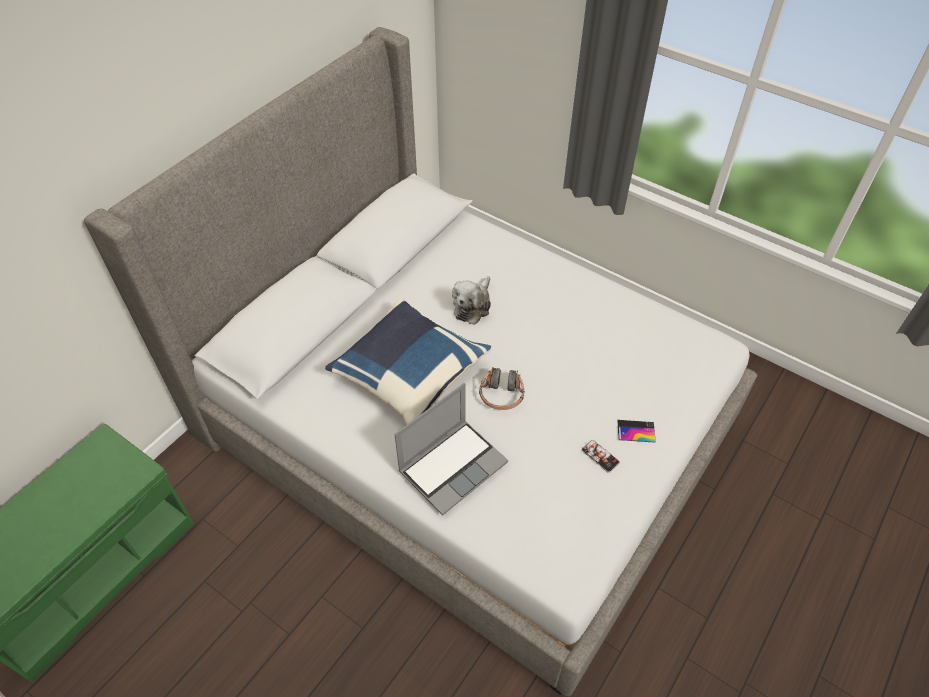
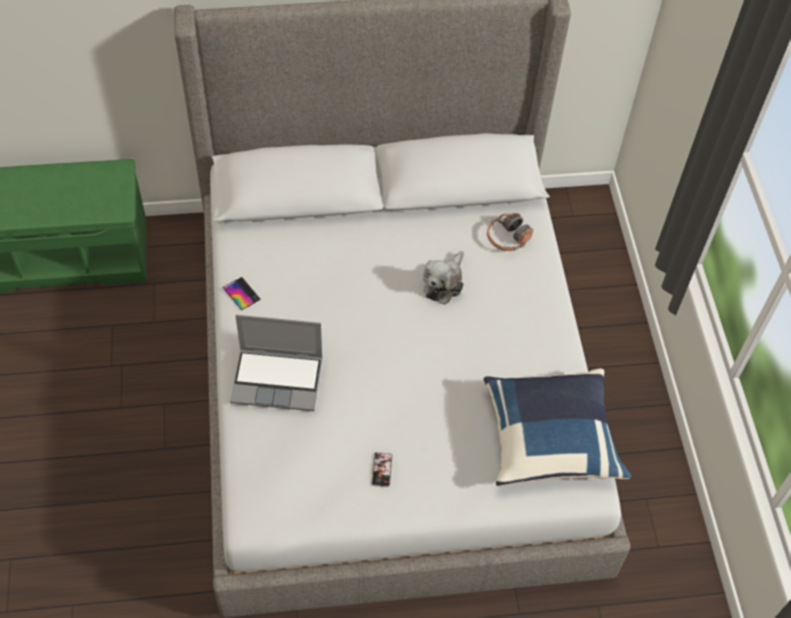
camera: 45 degrees right, 5 degrees up
(409, 374) = (333, 292): blue pillow -> blue pillow (550, 438)
(473, 306) = (444, 283): plush toy -> plush toy turned 45 degrees counterclockwise
(501, 395) = (374, 365): headphones -> headphones (507, 238)
(636, 431) = (432, 479): phone -> phone (241, 293)

